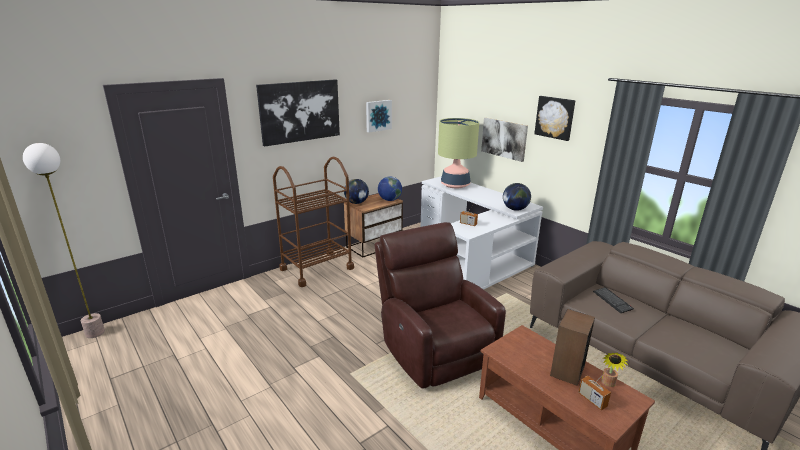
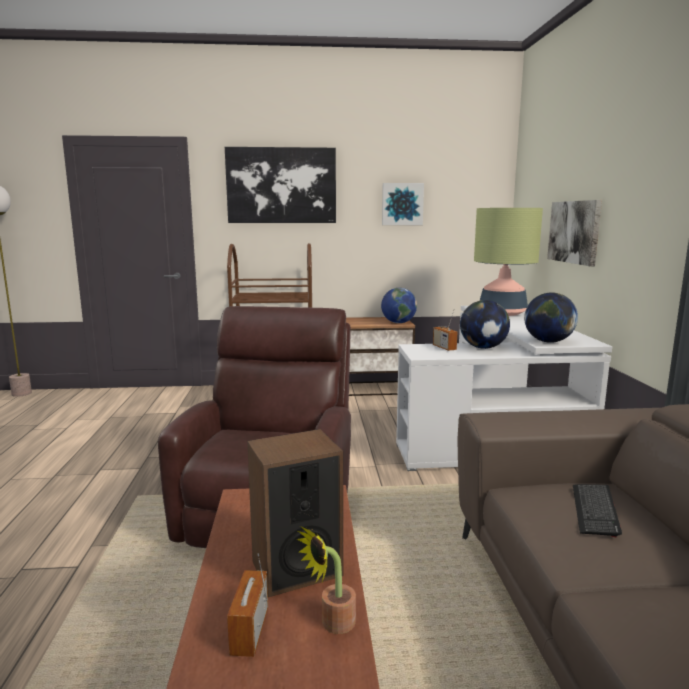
camera: 35 degrees right, 10 degrees down
(356, 203) = (352, 320): globe -> globe (483, 348)
(555, 117) = (636, 173): picture -> none

